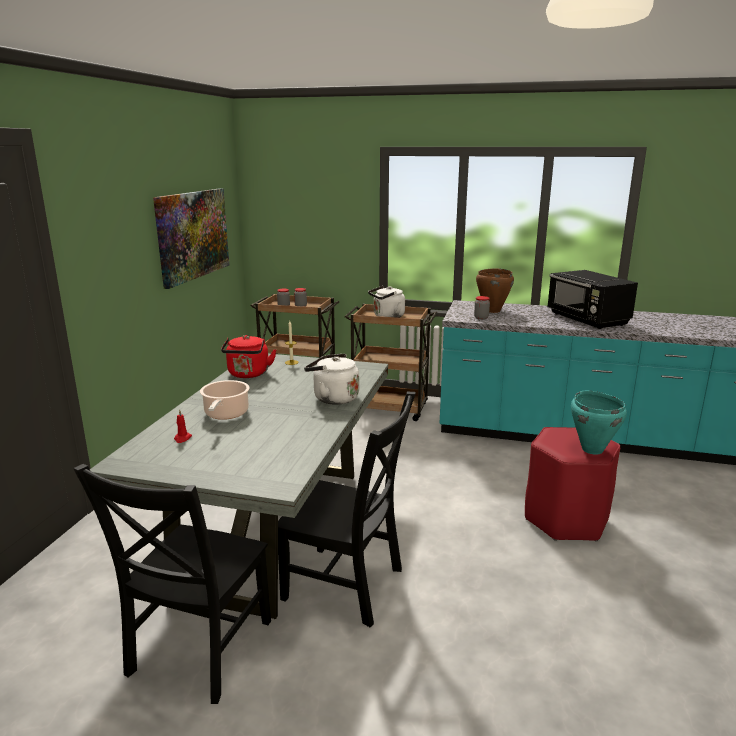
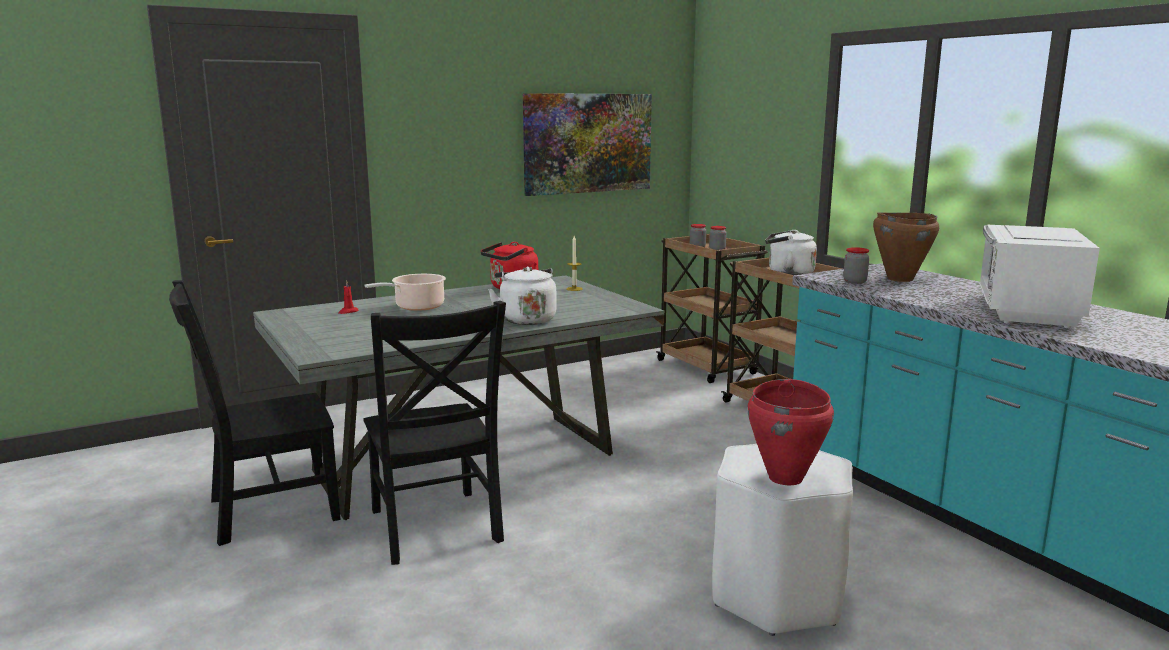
camera: 45 degrees right, 5 degrees down
(566, 519) = (777, 597): red stool -> white stool
(587, 320) = (1026, 312): black microwave -> white microwave
(592, 449) = (786, 478): turquoise cooking pot -> red cooking pot

